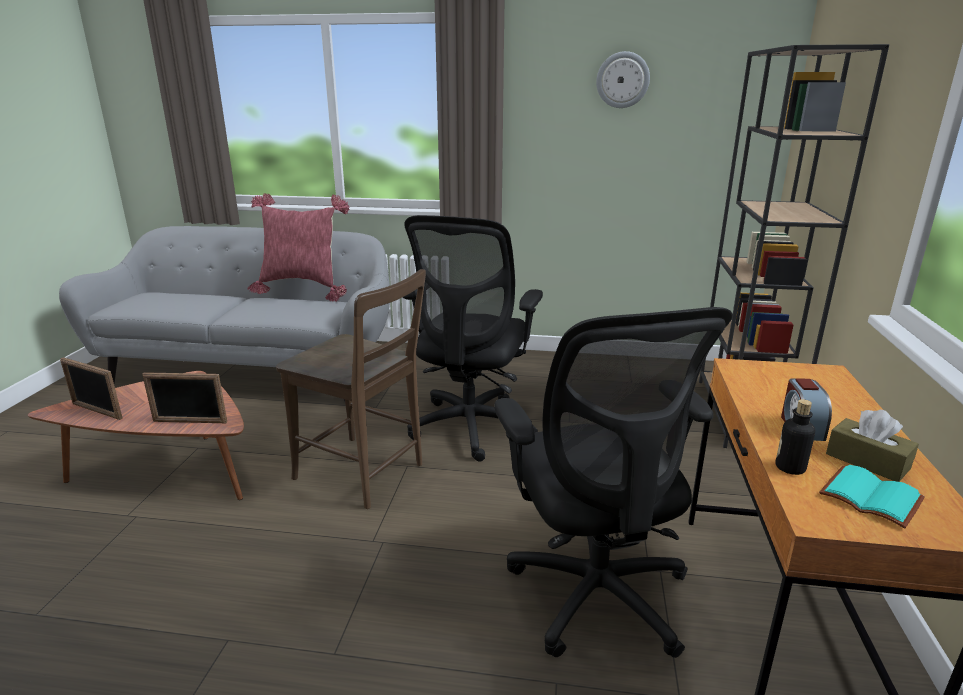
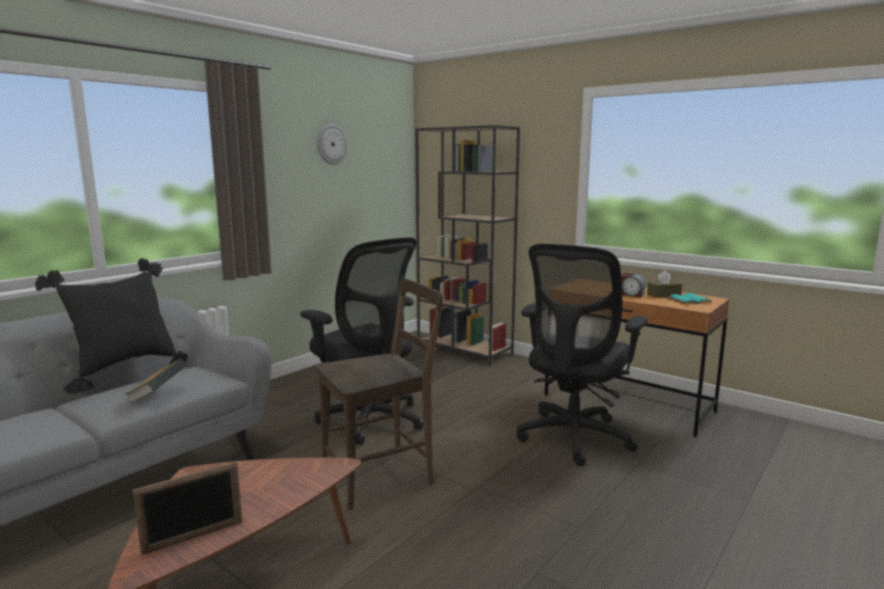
camera: 60 degrees left, 10 degrees down
(190, 422) = (307, 482): picture frame -> none
(273, 314) = (158, 396): none -> book
(304, 294) = (124, 379): red pillow -> black pillow
(592, 586) = (575, 433): black office chair -> black office chair turned 105 degrees clockwise
(790, 467) = (662, 303): bottle -> none

